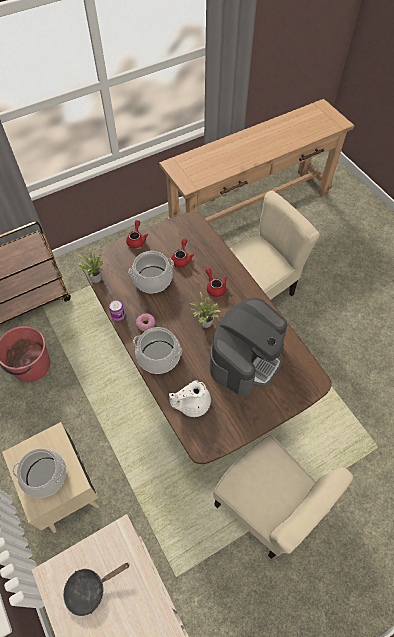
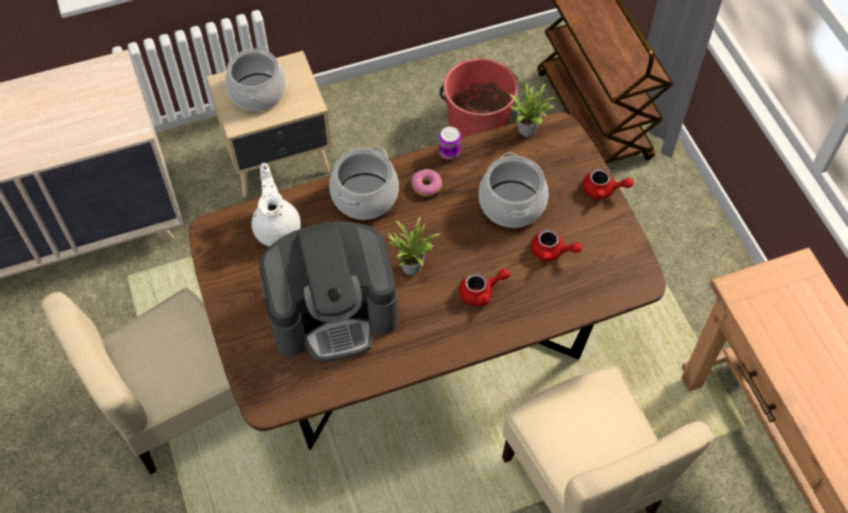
camera: 100 degrees right, 0 degrees up
(90, 589) = (86, 98): black frying pan -> none
(246, 358) = (333, 311): coffee machine -> coffee machine turned 60 degrees counterclockwise

